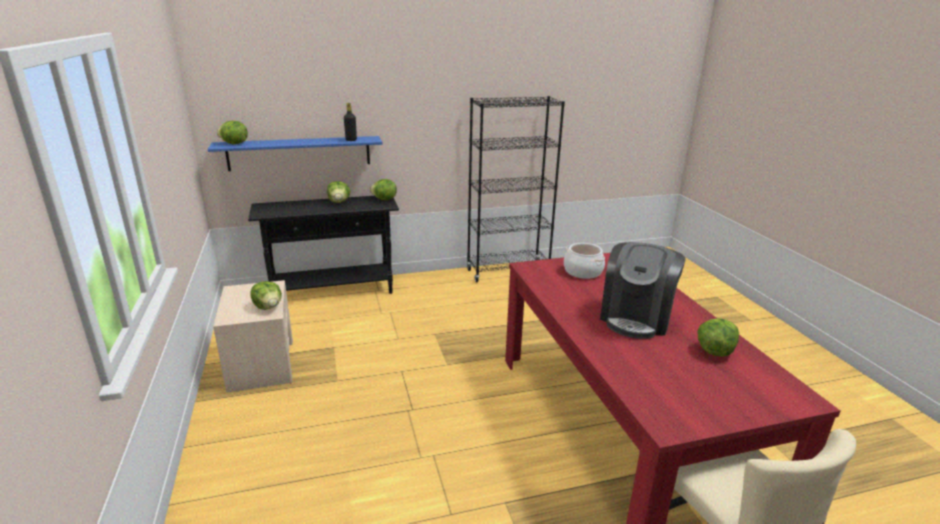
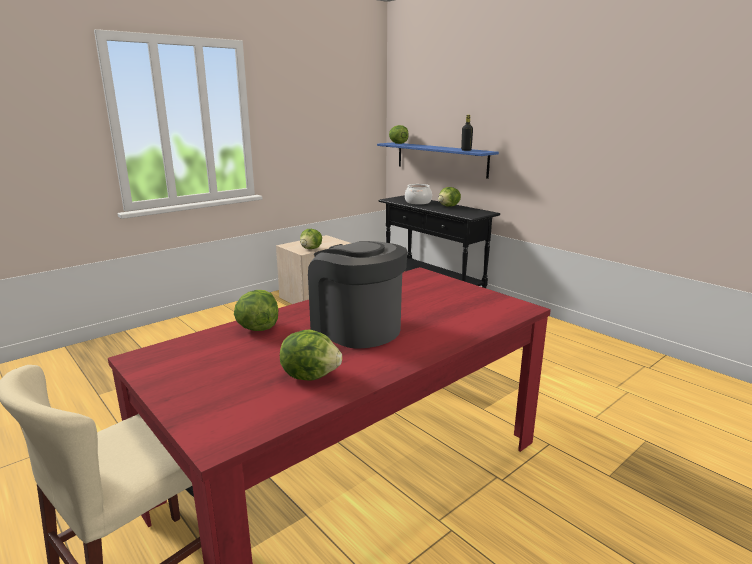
camera: 65 degrees right, 5 degrees down
(384, 199) = (481, 213): lettuce -> lettuce (257, 328)
(508, 272) = (595, 343): black bookcase -> none
(582, 271) = (444, 294): cooking pot -> cooking pot (418, 202)
(636, 318) = (356, 328): coffee machine -> coffee machine turned 45 degrees clockwise

